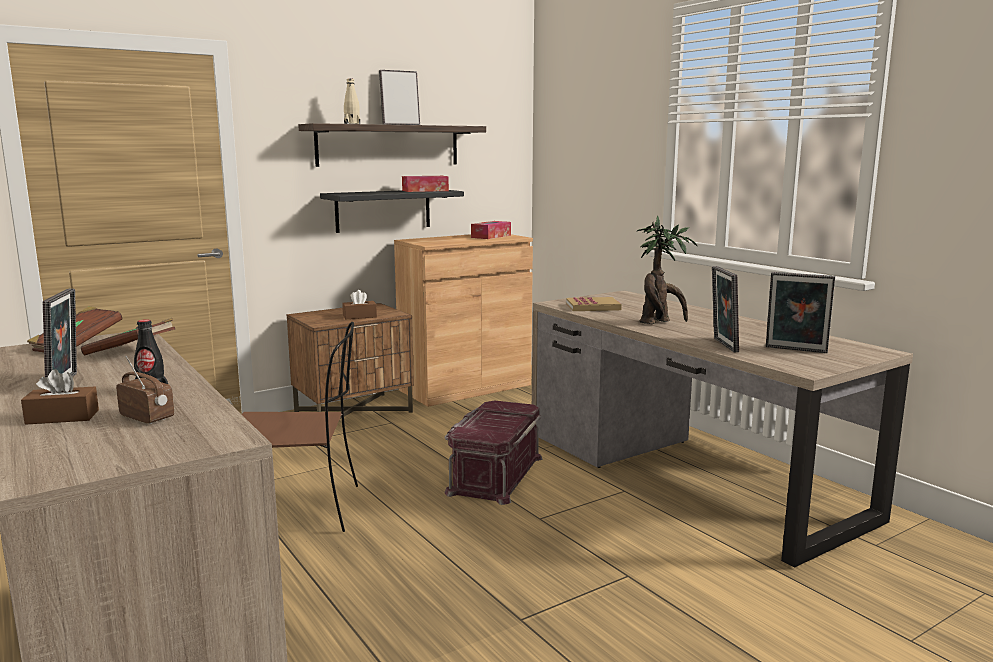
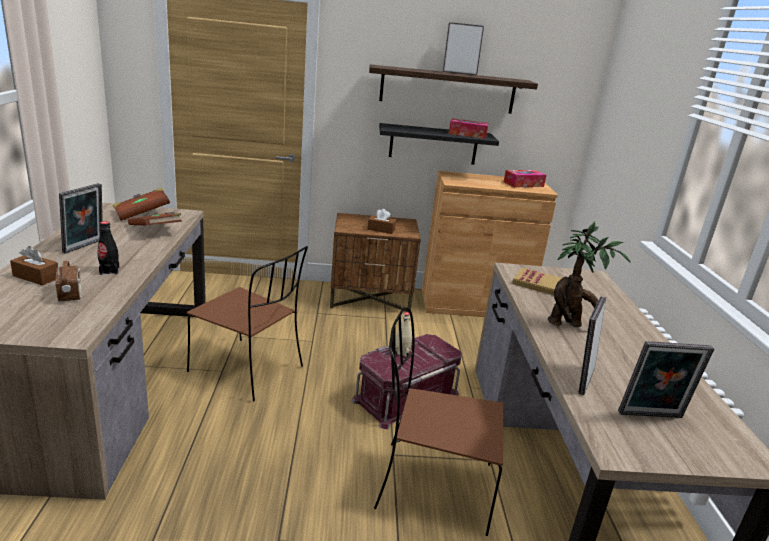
camera: 30 degrees right, 10 degrees up
(352, 124) = (409, 69): beige bottle -> beige bottle (402, 352)
(600, 526) = (431, 485): none -> brown chair
(795, 350) = (651, 417): picture frame -> picture frame turned 60 degrees counterclockwise

